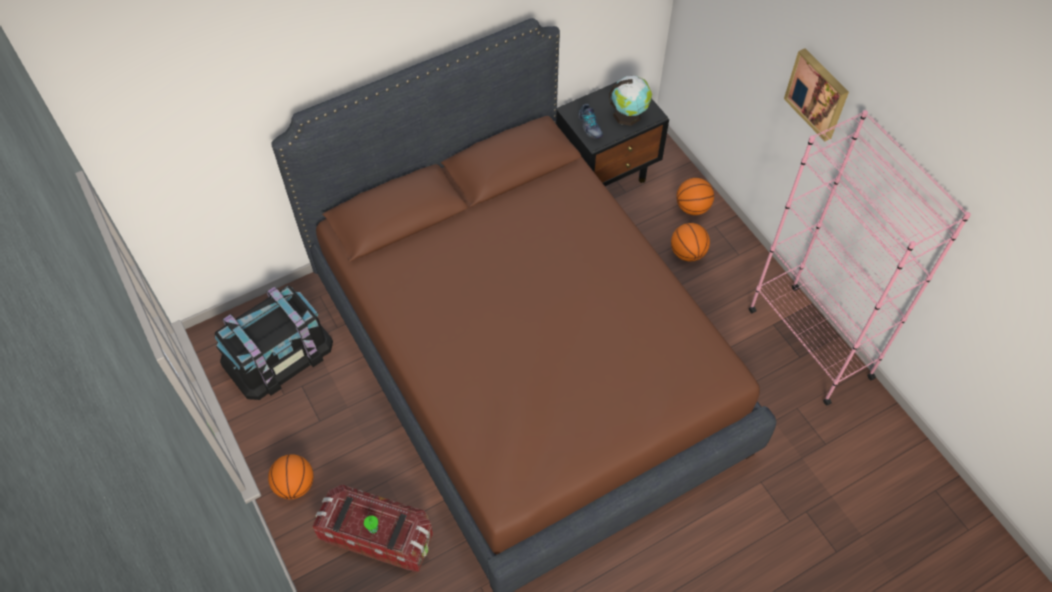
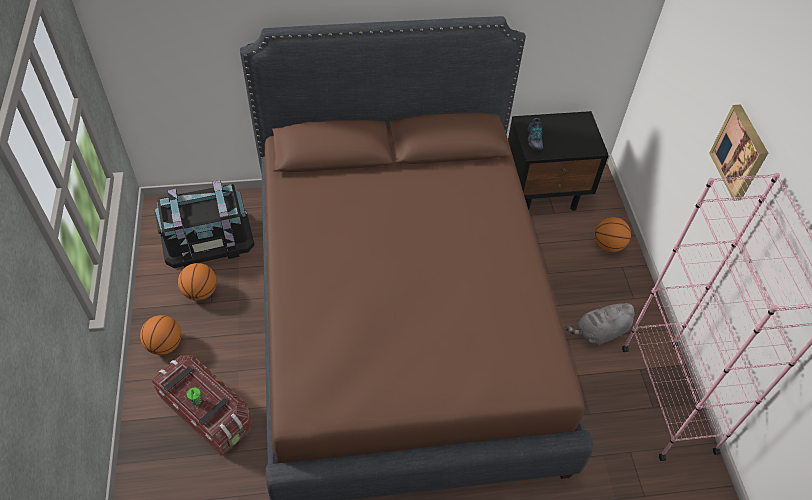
camera: 20 degrees right, 5 degrees down
(628, 115) = (573, 140): globe -> none
(687, 253) = (587, 280): basketball -> basketball (200, 292)
(722, 302) = (599, 332): none -> grey plush toy

